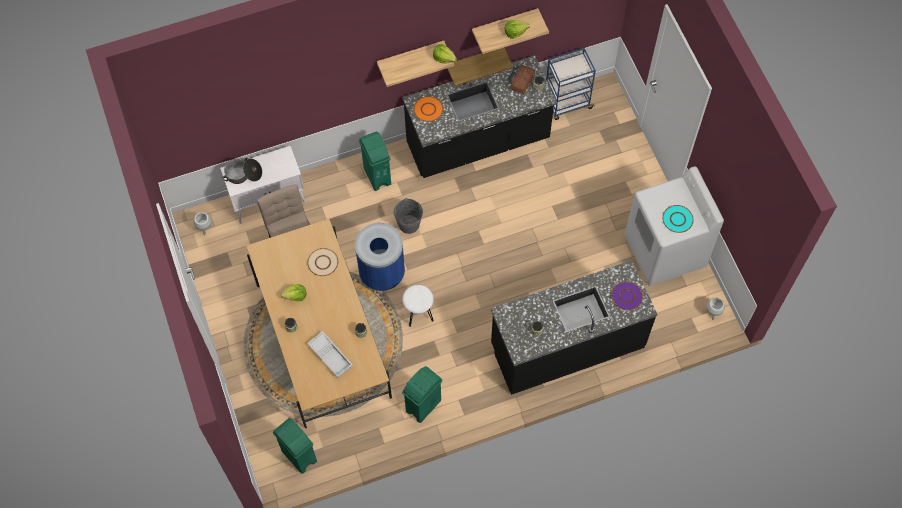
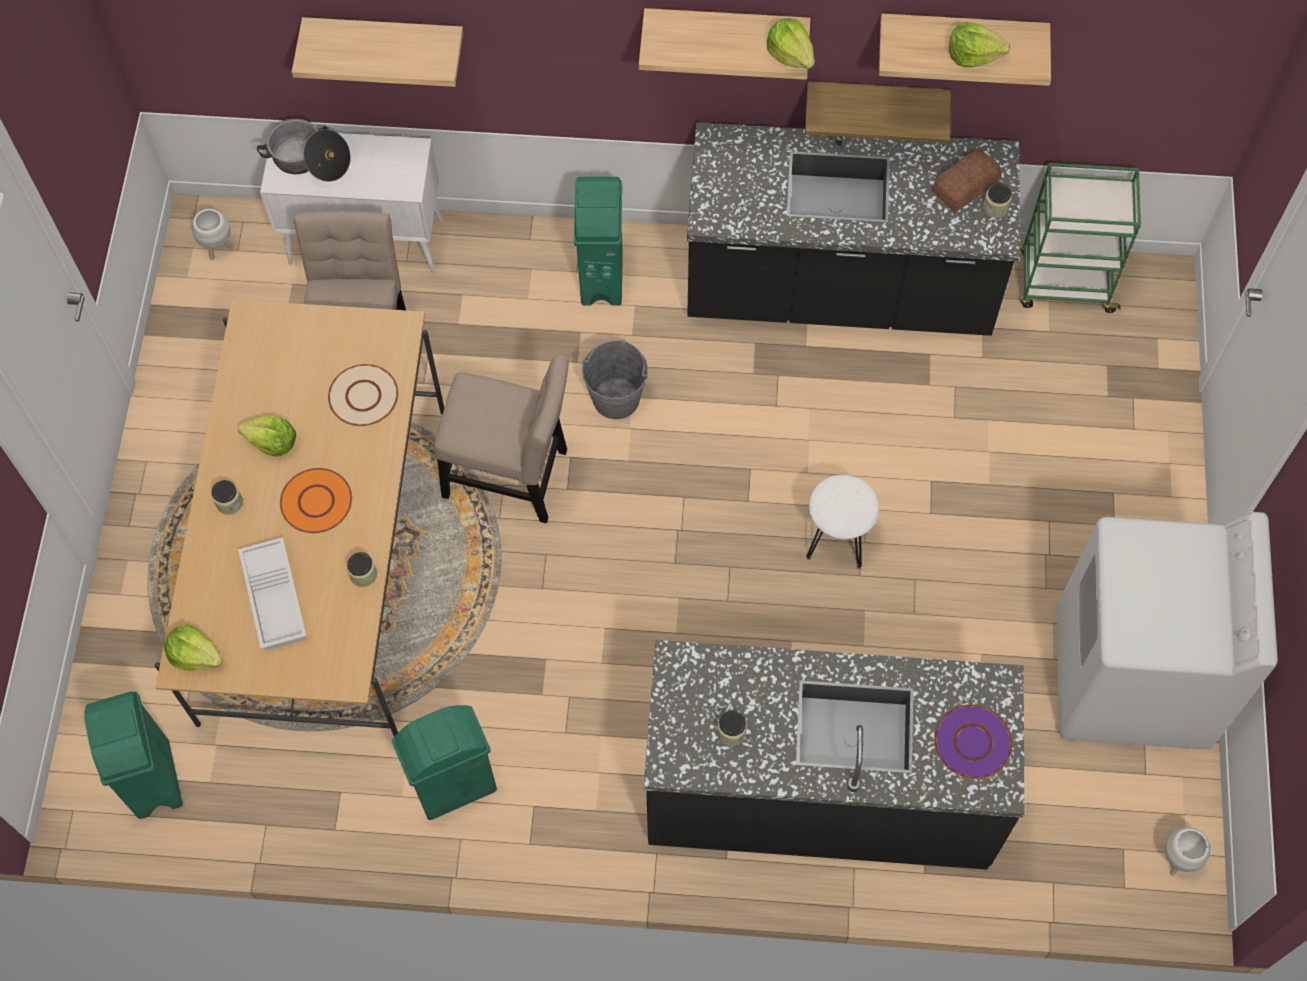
camera: 25 degrees right, 0 degrees up
(269, 112) = (385, 39): none -> shelf
(311, 391) = (195, 655): none -> lettuce
(382, 273) = (512, 476): blue trash can -> beige chair
(418, 313) = (543, 587): white stool -> white stool (837, 539)
(428, 109) = (736, 168): orange plate -> orange plate (316, 502)
(567, 103) = (1064, 282): blue cart -> green cart
(677, 219) = (1170, 616): turquoise plate -> none

